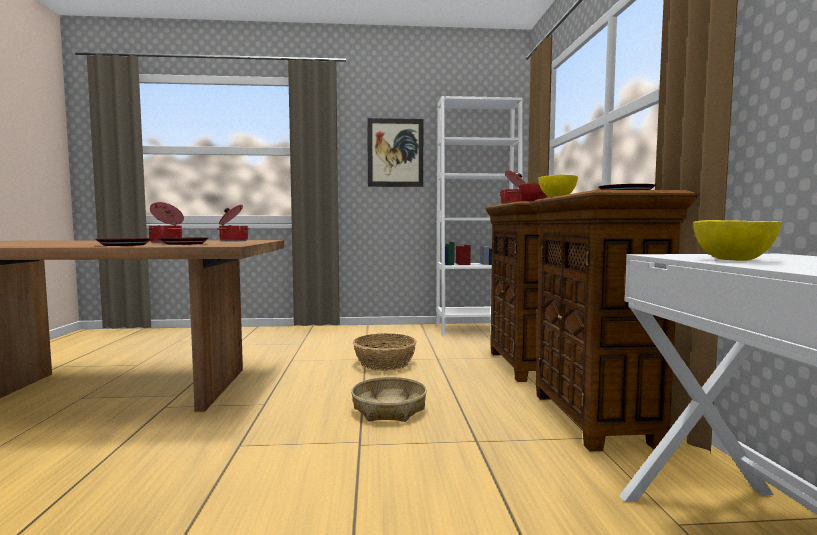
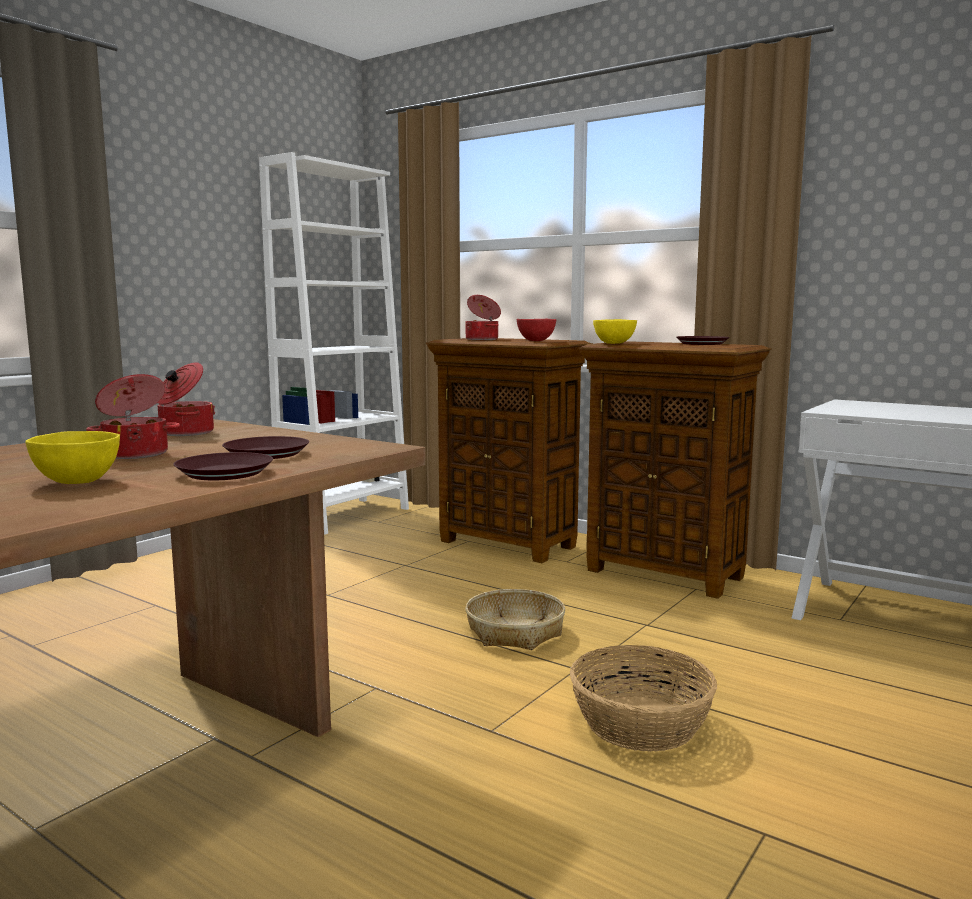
camera: 50 degrees left, 5 degrees up
(384, 363) = (365, 590): basket -> basket (641, 723)
(395, 152) = (197, 235): picture -> none
(732, 260) = (895, 414): yellow bowl -> yellow bowl (77, 481)

